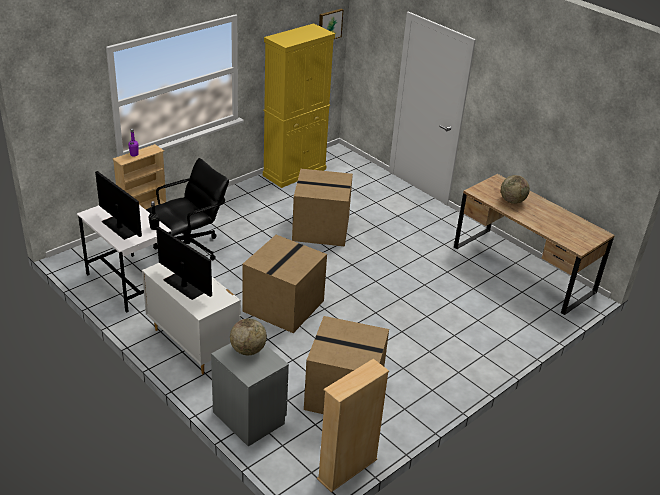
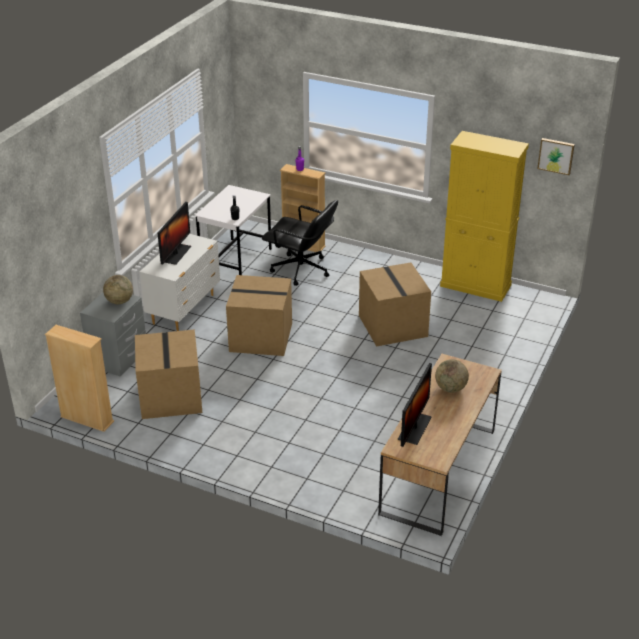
camera: 70 degrees right, 0 degrees up
(120, 227) = (224, 205): monitor -> monitor (414, 428)

